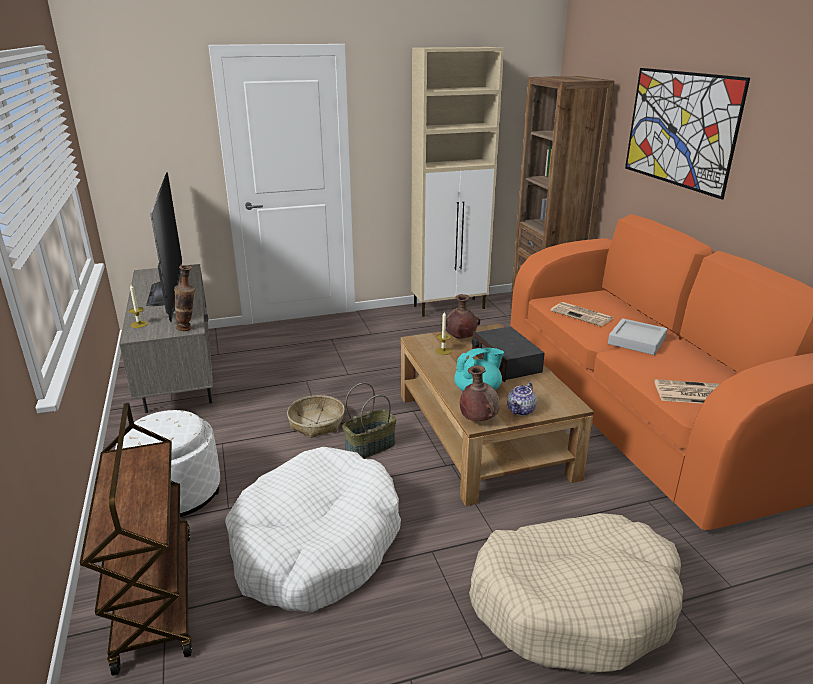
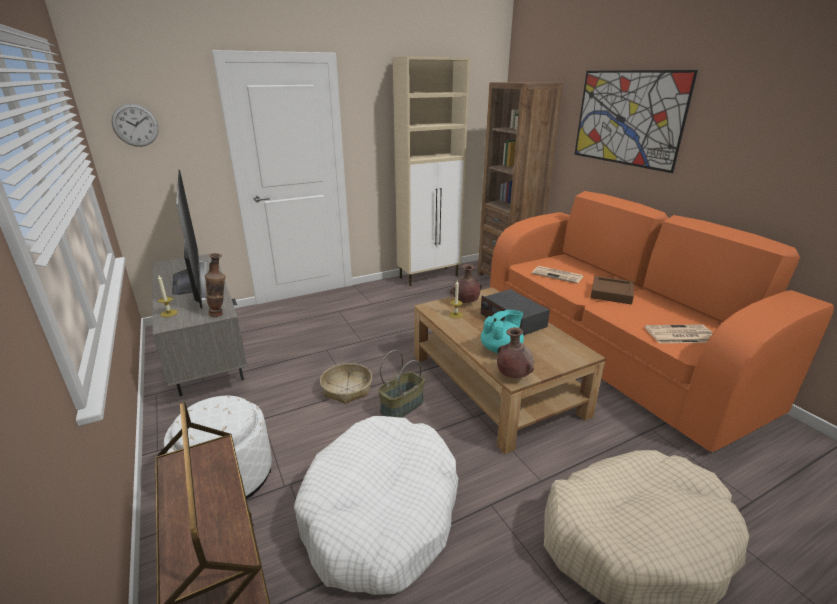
camera: 10 degrees left, 0 degrees up
(126, 124) = (135, 125): none -> wall clock
(521, 411) = (546, 364): teapot -> none
(636, 341) = (611, 293): grey tray -> brown tray

